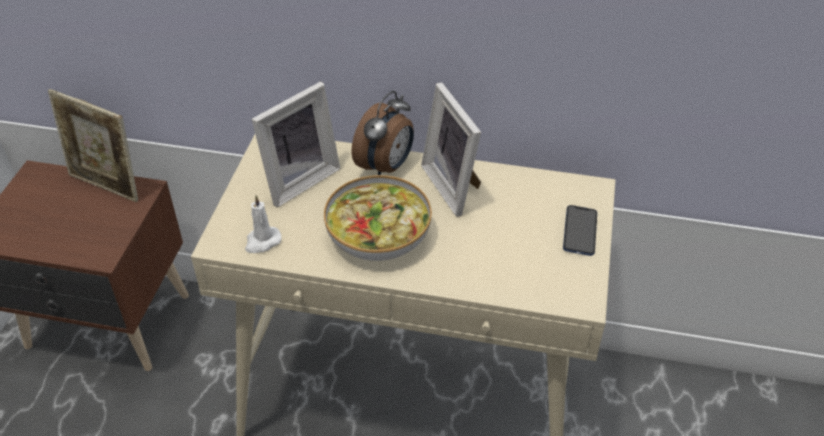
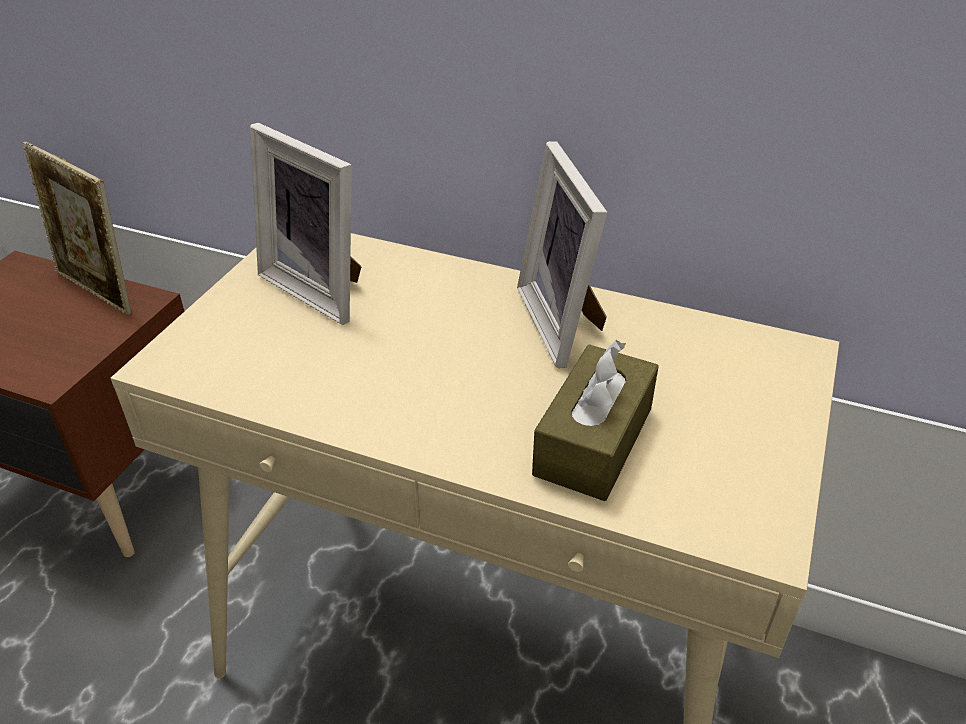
camera: 10 degrees right, 5 degrees down
(262, 241) = (230, 369): white candle -> none
(298, 179) = (321, 287): picture frame -> picture frame turned 75 degrees clockwise
(377, 235) = (418, 381): bowl -> none
(386, 166) = (462, 284): alarm clock -> none
(485, 259) = (593, 441): none -> brown tissue box
(580, 231) = (770, 416): phone -> none

